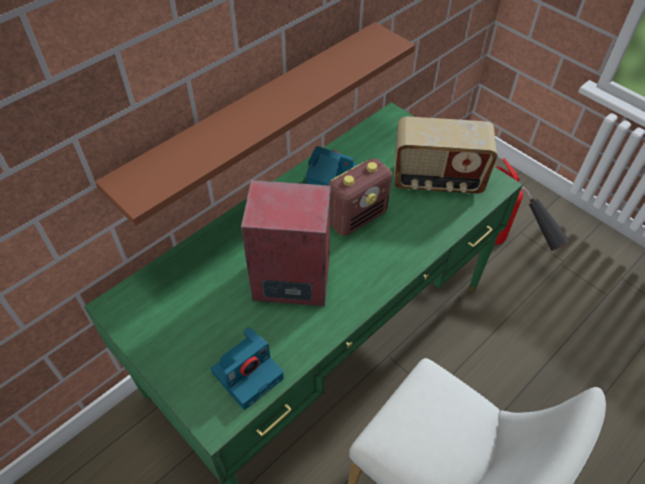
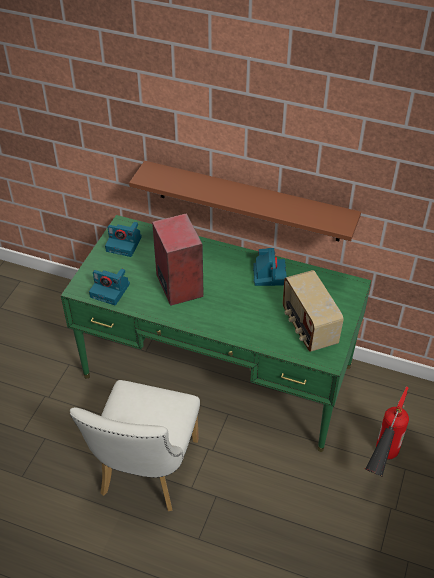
camera: 65 degrees right, 5 degrees down
(159, 318) = (124, 244): none -> camera
(357, 217) = (246, 298): radio -> none

